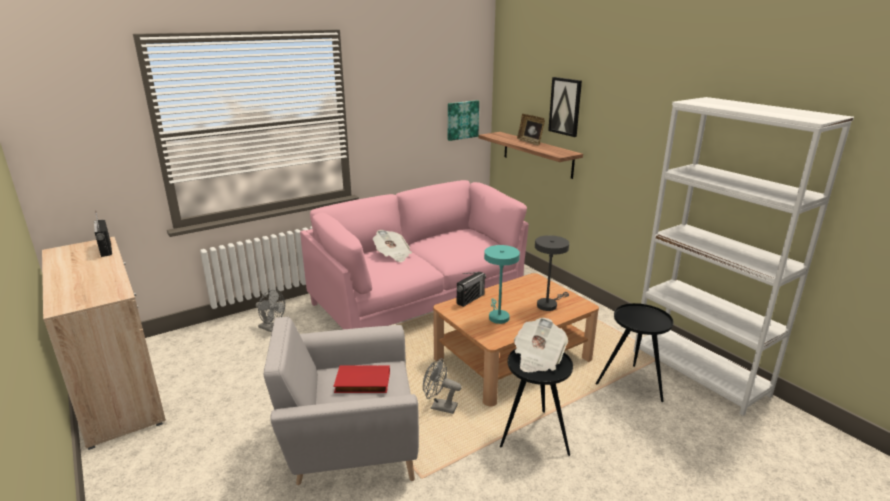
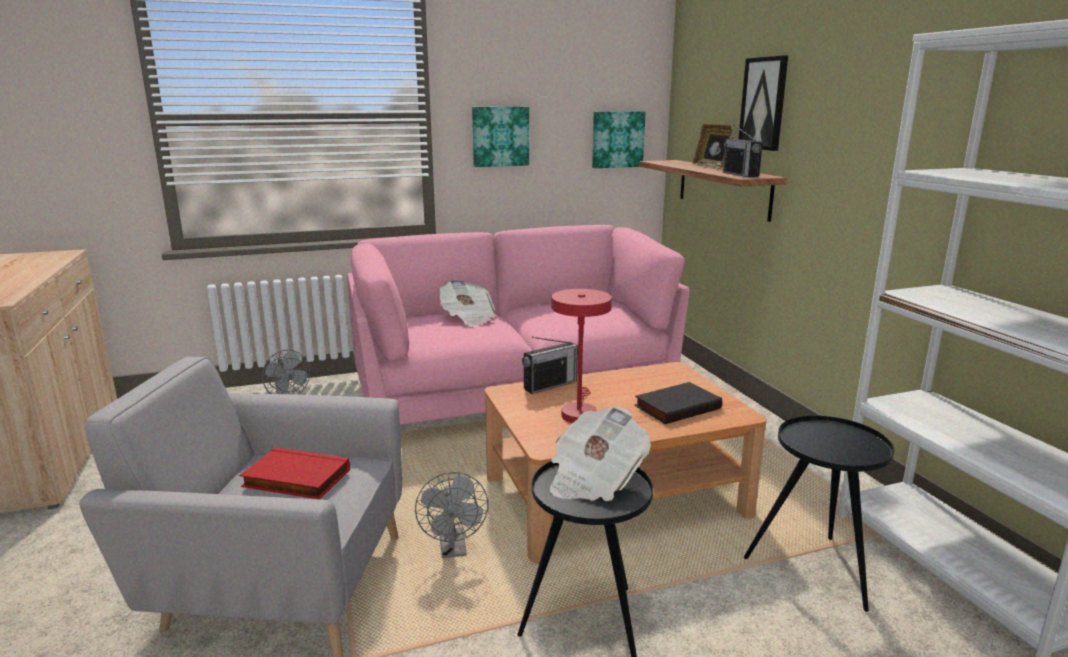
camera: 15 degrees right, 5 degrees down
(106, 249) = (56, 259): radio -> radio (740, 174)
(390, 125) = (500, 136): none -> picture
(439, 407) = (454, 550): grey fan -> grey fan turned 135 degrees counterclockwise
(497, 316) = (578, 413): turquoise table lamp -> red table lamp
(548, 304) = (676, 406): grey table lamp -> black book

